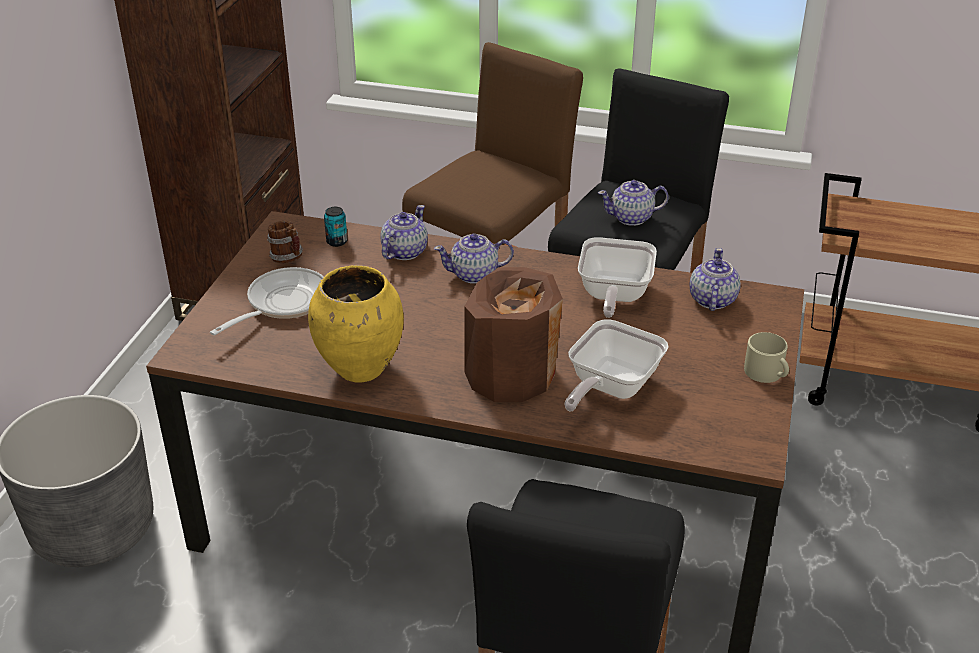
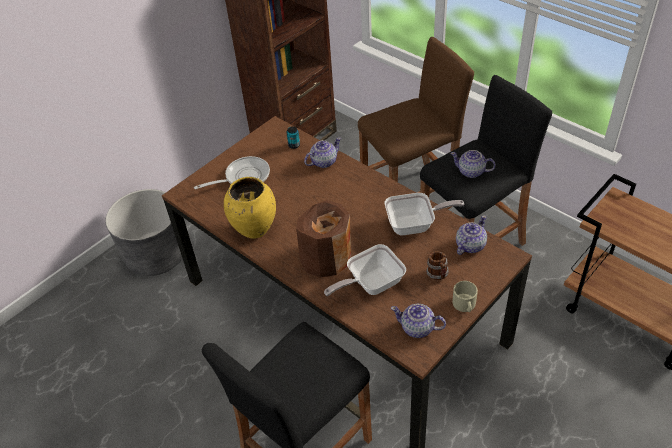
camera: 30 degrees right, 10 degrees up
(288, 258) = (263, 149): mug -> mug (438, 275)
(474, 274) = (350, 188): teapot -> teapot (418, 328)
(613, 296) = (415, 225): frying pan -> frying pan turned 135 degrees counterclockwise

